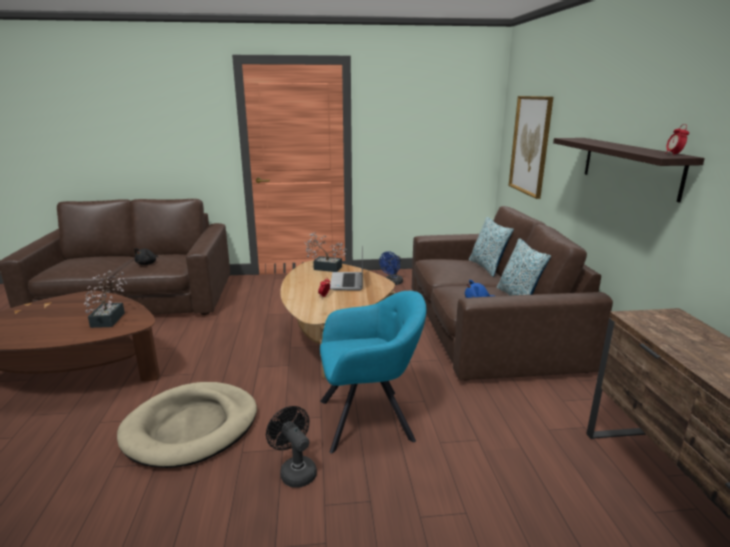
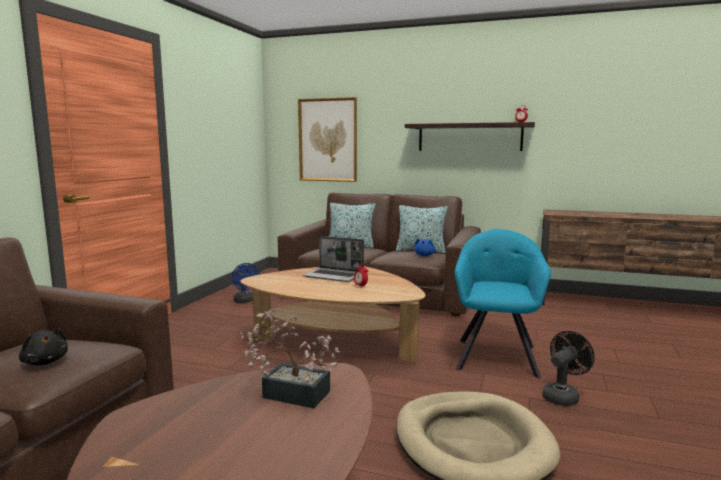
camera: 65 degrees left, 10 degrees down
(295, 471) = (563, 396): black fan -> black fan turned 150 degrees clockwise
(324, 267) = (277, 278): potted plant -> none

